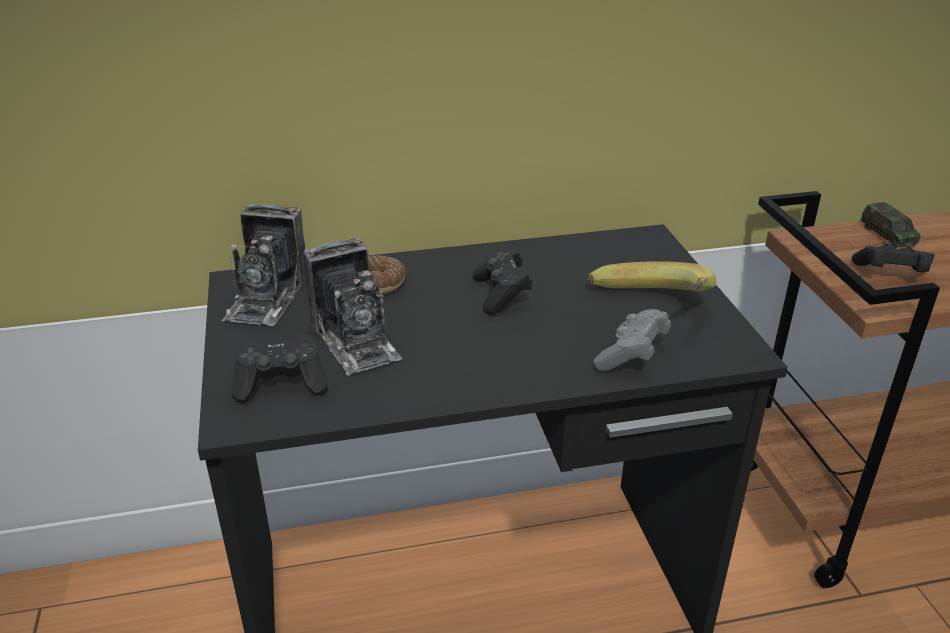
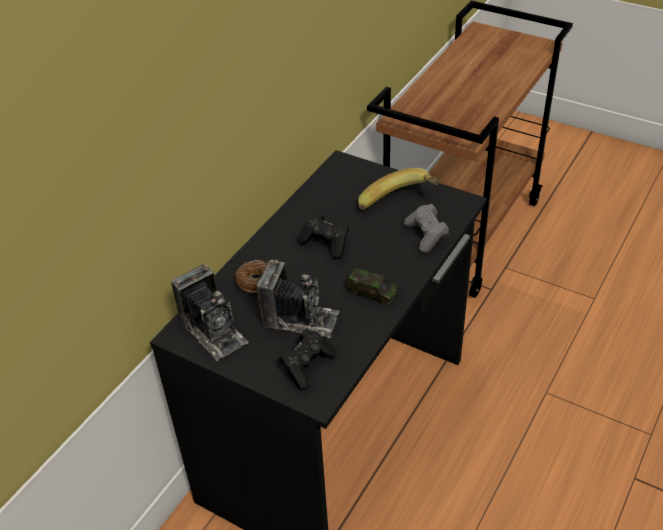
camera: 45 degrees left, 10 degrees up
(887, 235) = (428, 94): toy car -> toy car (372, 292)
(890, 274) = (456, 118): black game controller -> none

